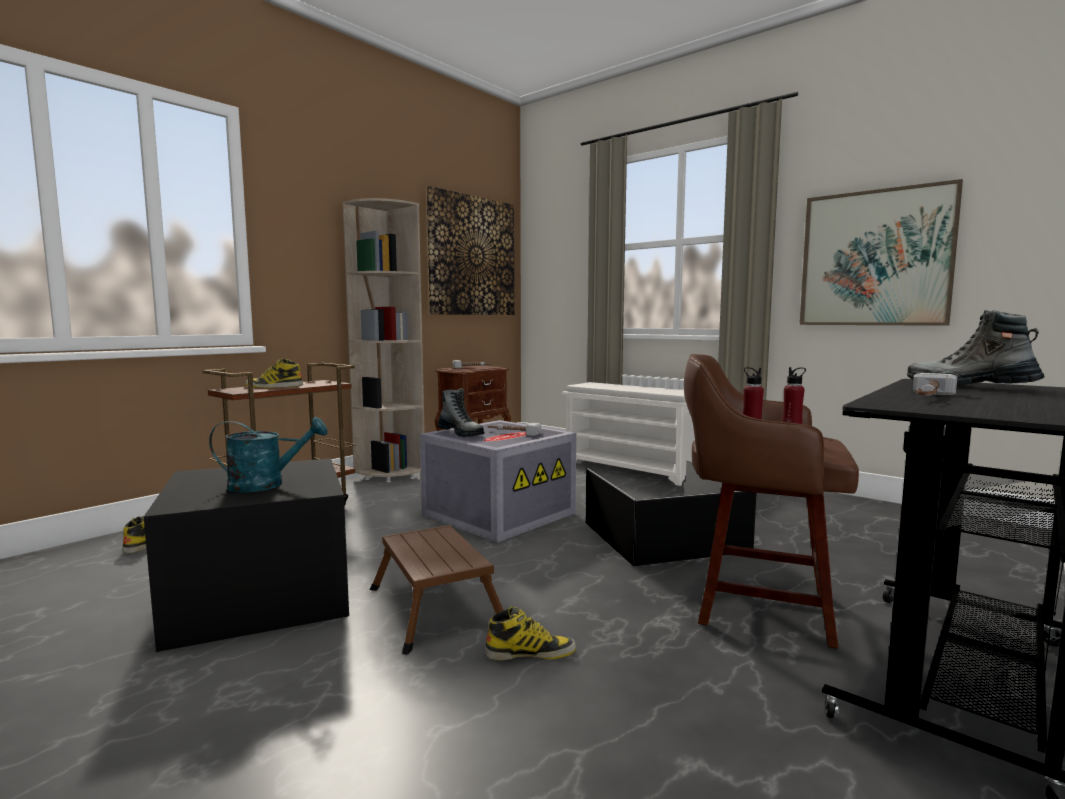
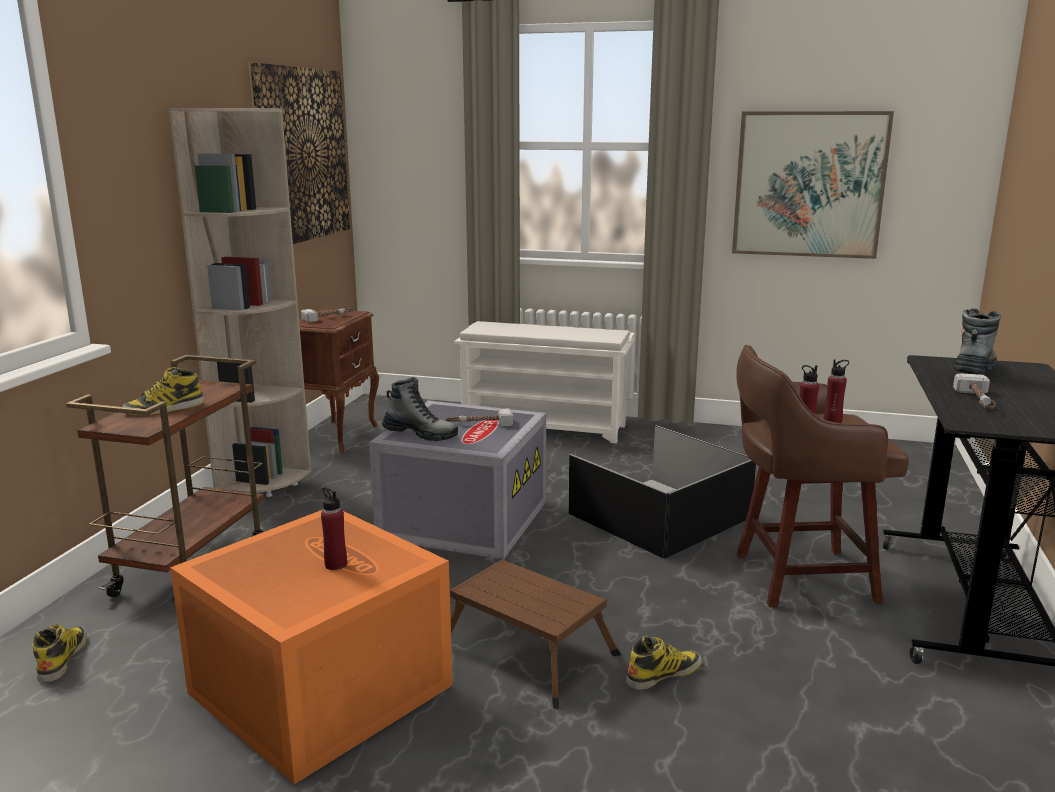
camera: 25 degrees left, 10 degrees up
(258, 595) = (316, 689): black storage box -> orange storage box
(267, 484) = (336, 564): turquoise watering can -> red bottle
(969, 386) = (973, 370): boot -> boot turned 105 degrees clockwise

